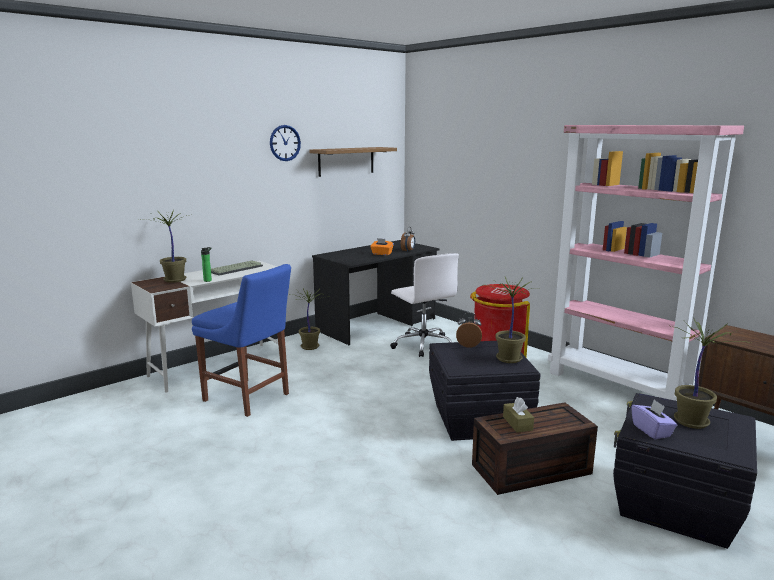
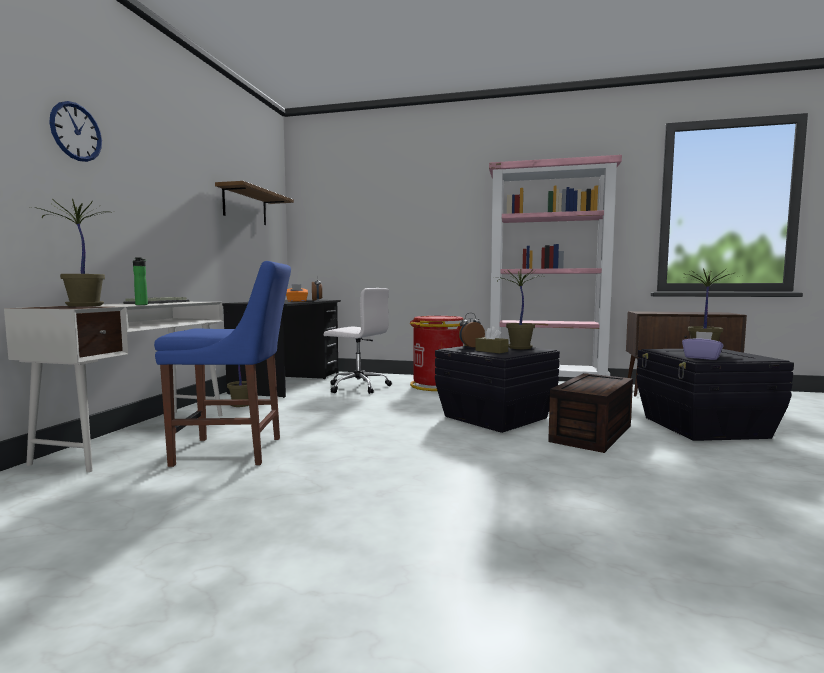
camera: 35 degrees left, 10 degrees down
(285, 143) = (193, 166): wall clock -> wall clock (76, 132)
(517, 423) = (586, 385): brown tissue box -> brown tissue box (491, 351)

